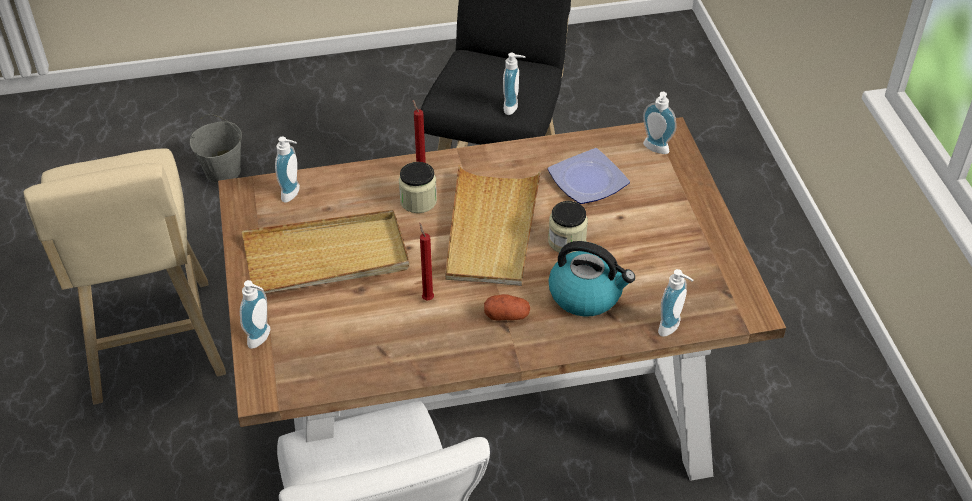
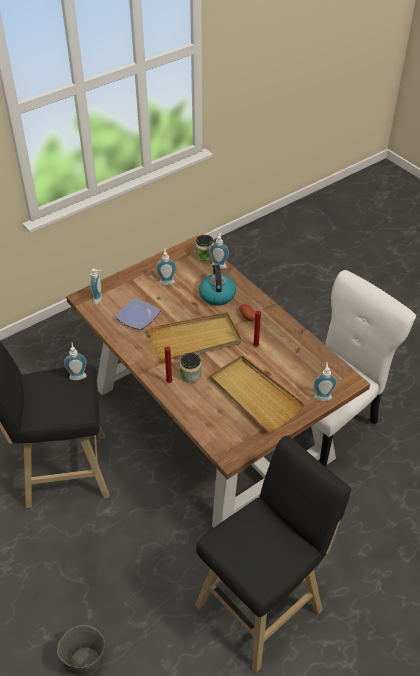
camera: 115 degrees left, 0 degrees up
(153, 347) = (263, 604): beige stool -> black stool
(293, 194) = (217, 431): soap dispenser -> soap dispenser (166, 281)
(567, 241) = (186, 311): jar -> jar (204, 255)

